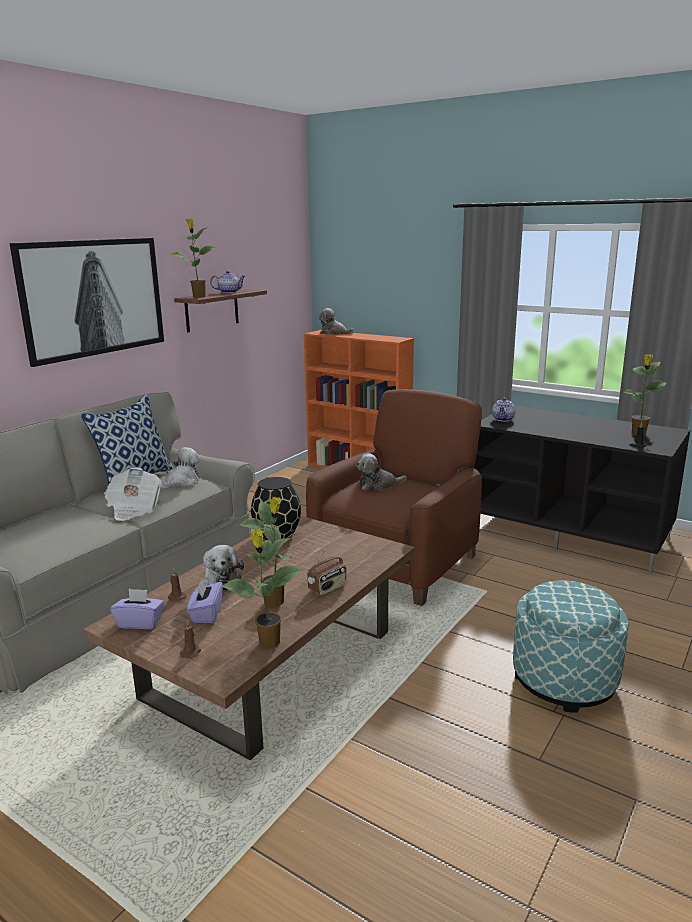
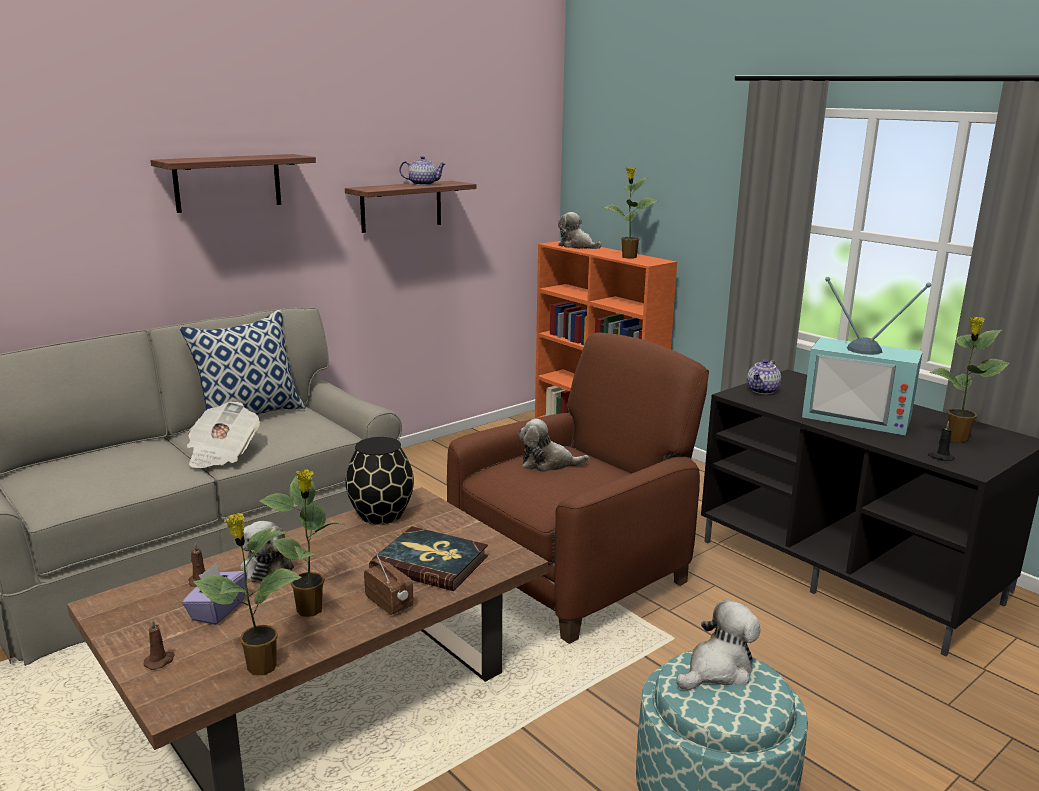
camera: 15 degrees right, 0 degrees up
(94, 298) = (228, 182): picture -> shelf
(140, 622) = (133, 607): purple tissue box -> none
(182, 482) = (301, 426): plush toy -> plush toy (718, 669)
(198, 297) = (374, 188): potted plant -> potted plant (628, 257)
(327, 588) = (390, 602): radio -> radio turned 105 degrees counterclockwise
(337, 559) = (431, 563): none -> book
(573, 428) = (858, 417): none -> television

